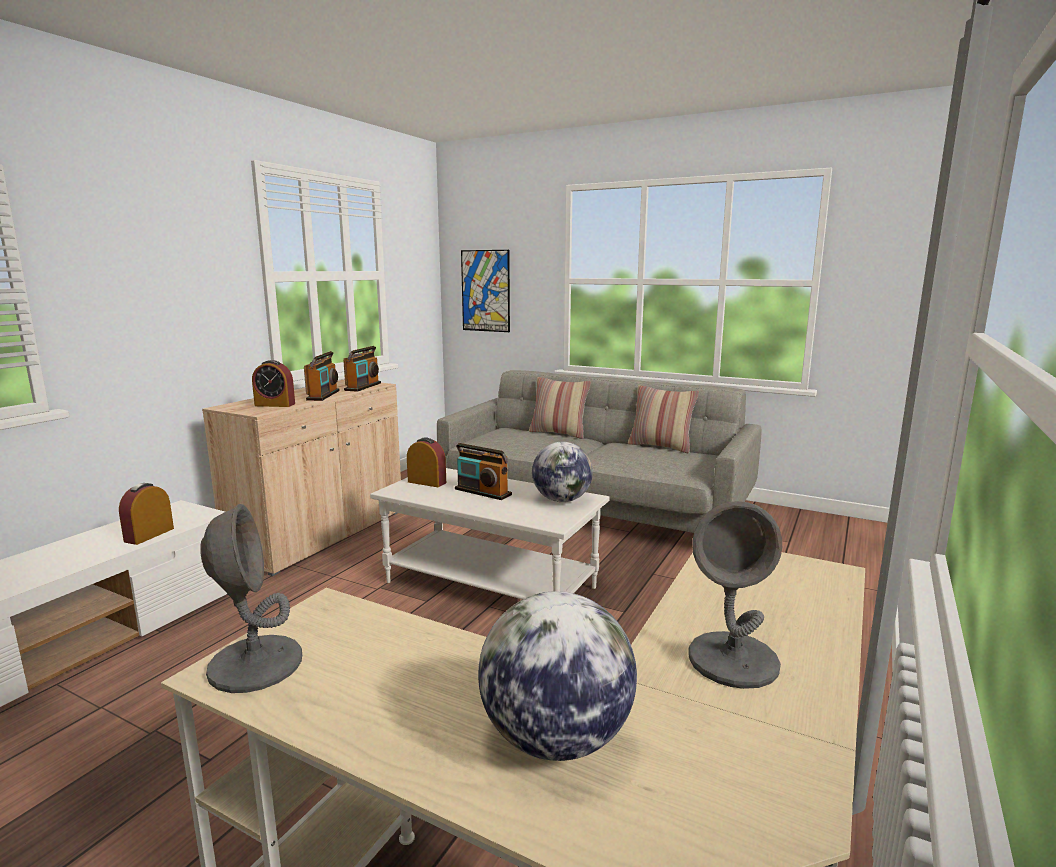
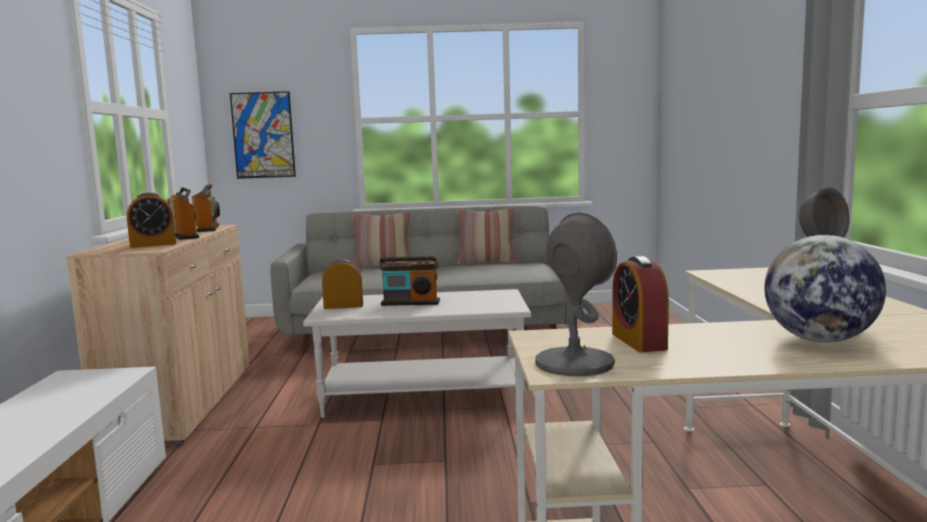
camera: 30 degrees left, 5 degrees down
(149, 535) = (88, 398): alarm clock -> alarm clock (638, 341)
(561, 500) = (487, 296): globe -> none

